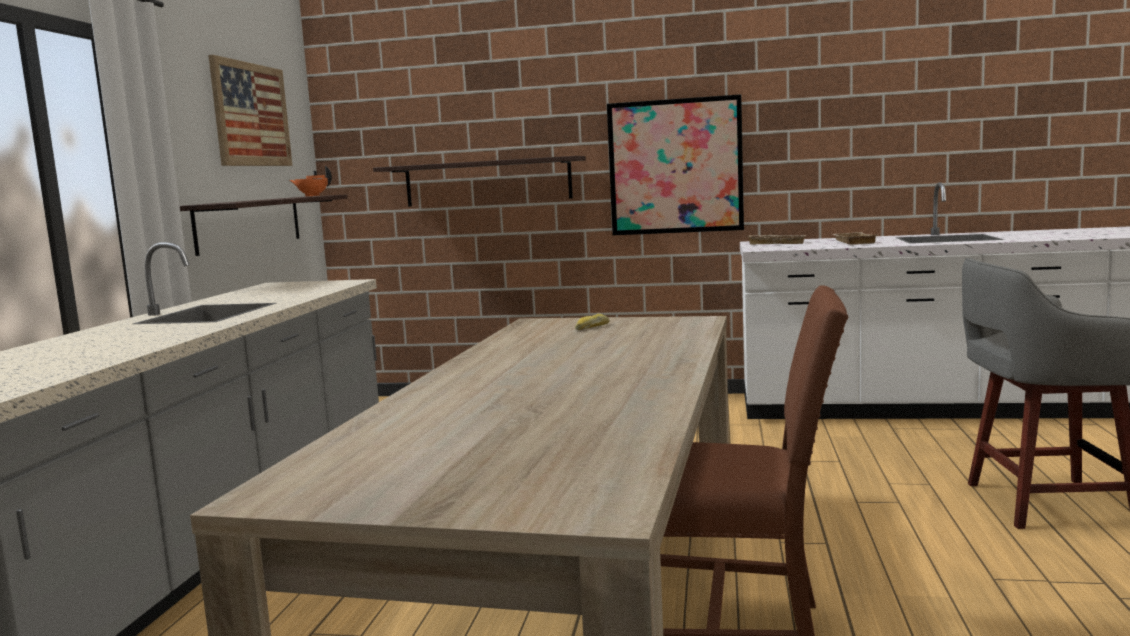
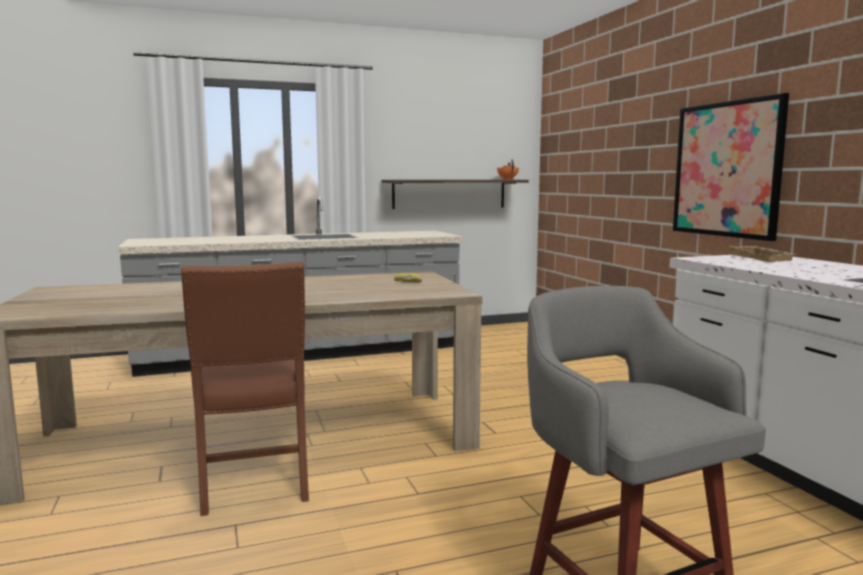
camera: 60 degrees right, 0 degrees up
(251, 115) = (465, 126): picture -> none
(487, 182) = (610, 176): shelf -> none
(852, 242) = (814, 269): beige tray -> none

